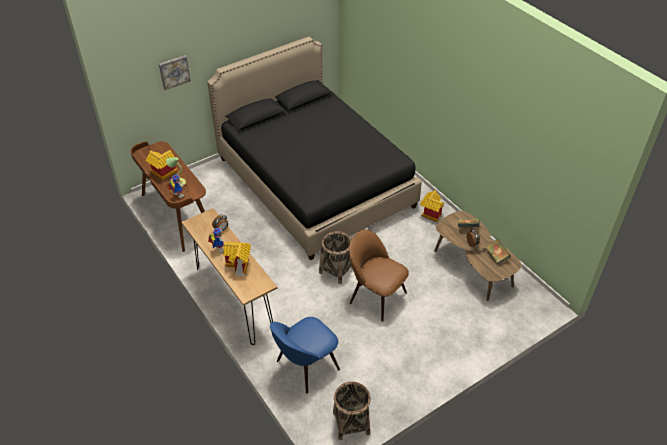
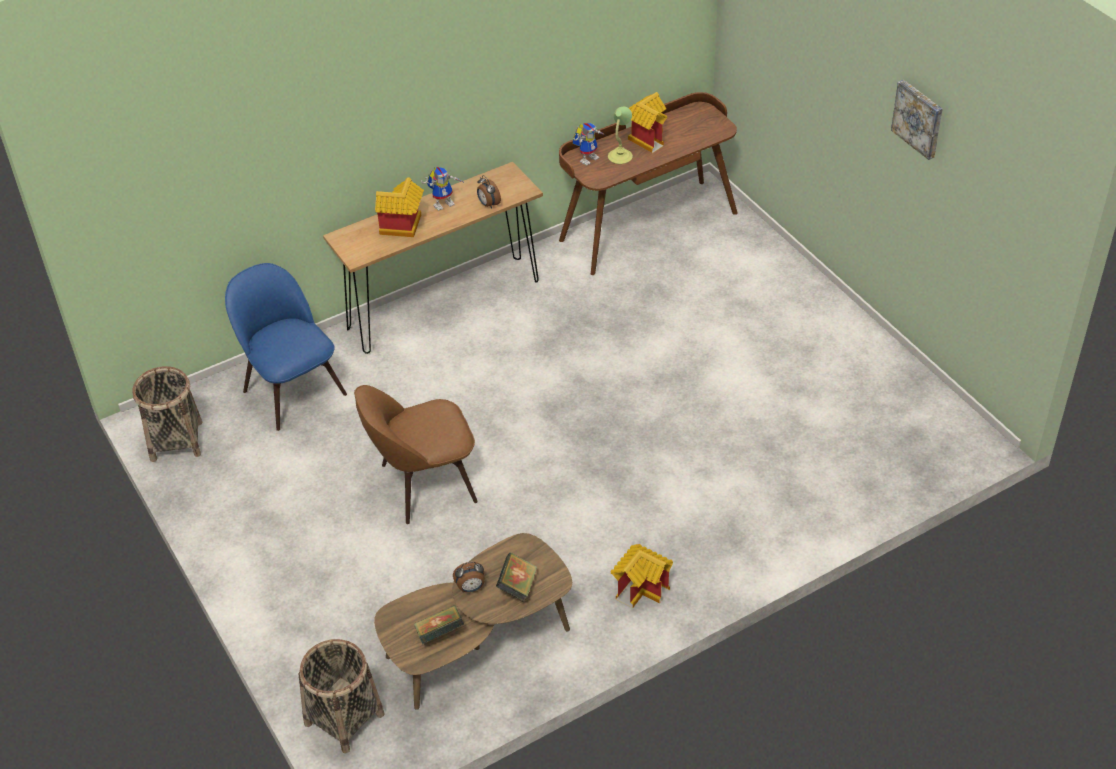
camera: 95 degrees right, 0 degrees up
(174, 72) = (794, 47): picture -> picture (919, 118)
(314, 182) = (742, 404): black bed -> none
(336, 270) = (495, 432): basket -> basket (344, 718)
(376, 296) = (424, 484): brown chair -> brown chair turned 150 degrees counterclockwise

